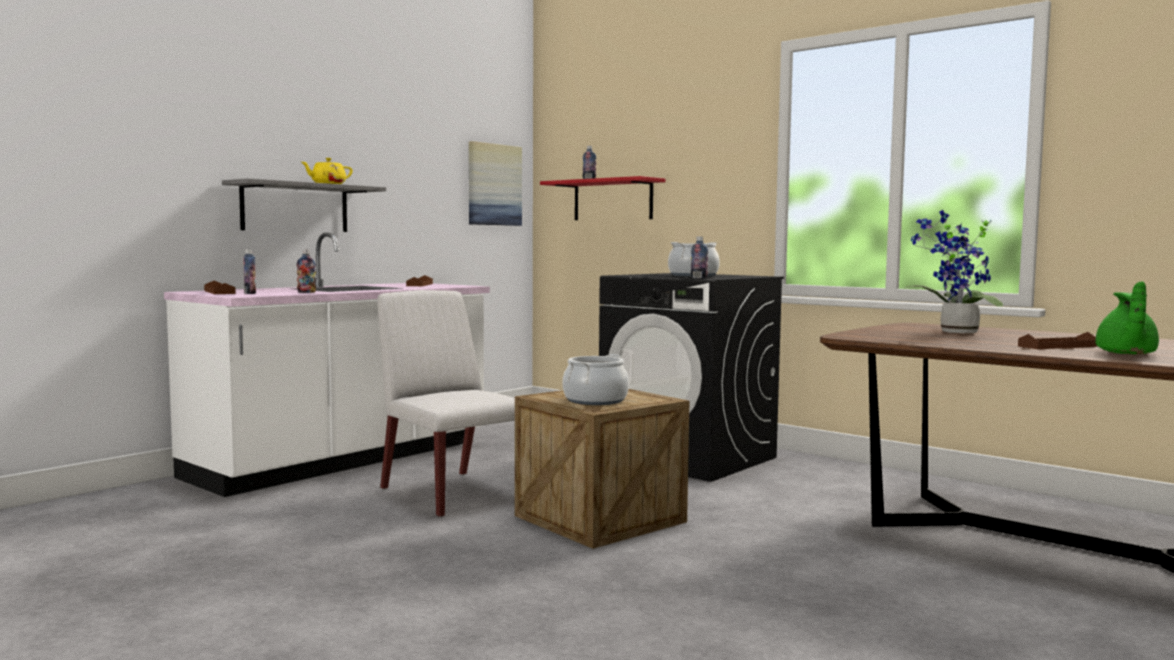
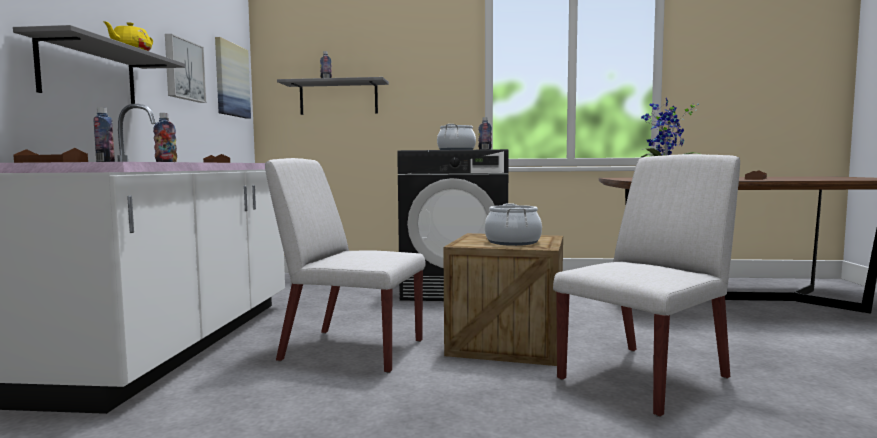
camera: 35 degrees left, 0 degrees up
(416, 185) = (183, 70): none -> picture
(613, 200) = (338, 98): red shelf -> grey shelf
(648, 579) = (645, 378): none -> white chair
(1125, 354) = (804, 179): green teapot -> none

